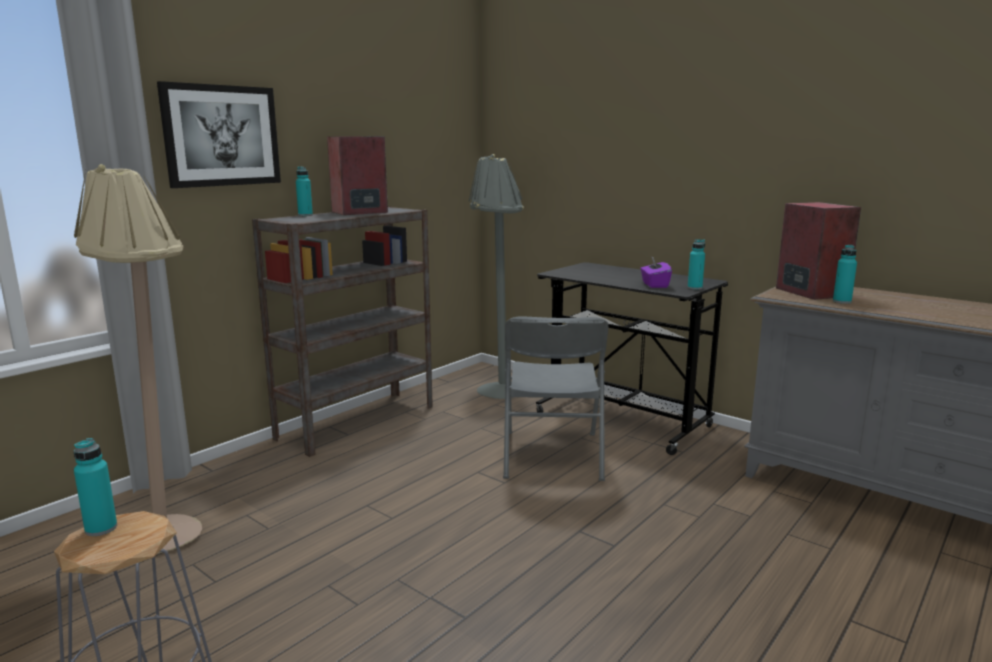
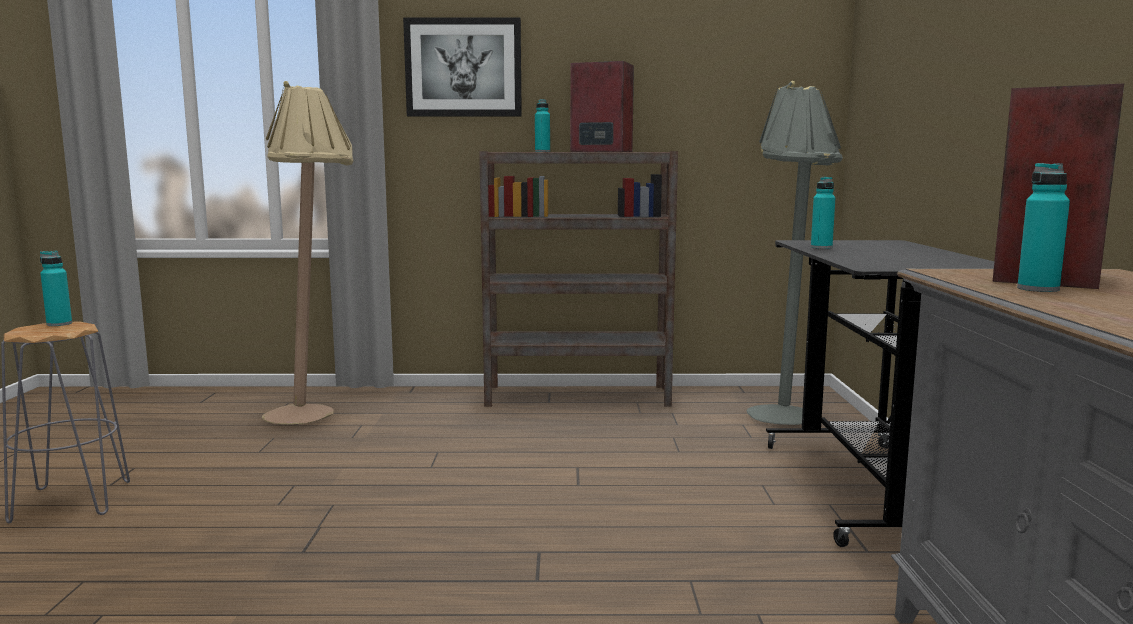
camera: 50 degrees right, 5 degrees down
(551, 455) = (684, 485): grey chair -> none
(654, 285) = (874, 260): purple tissue box -> none
(694, 288) = (921, 267): turquoise bottle -> turquoise bottle (821, 247)

